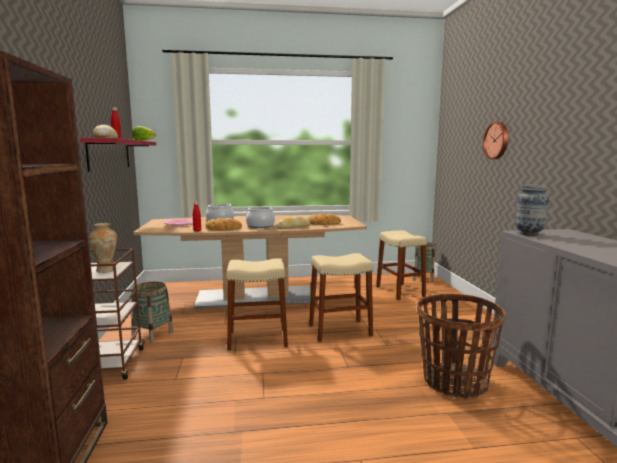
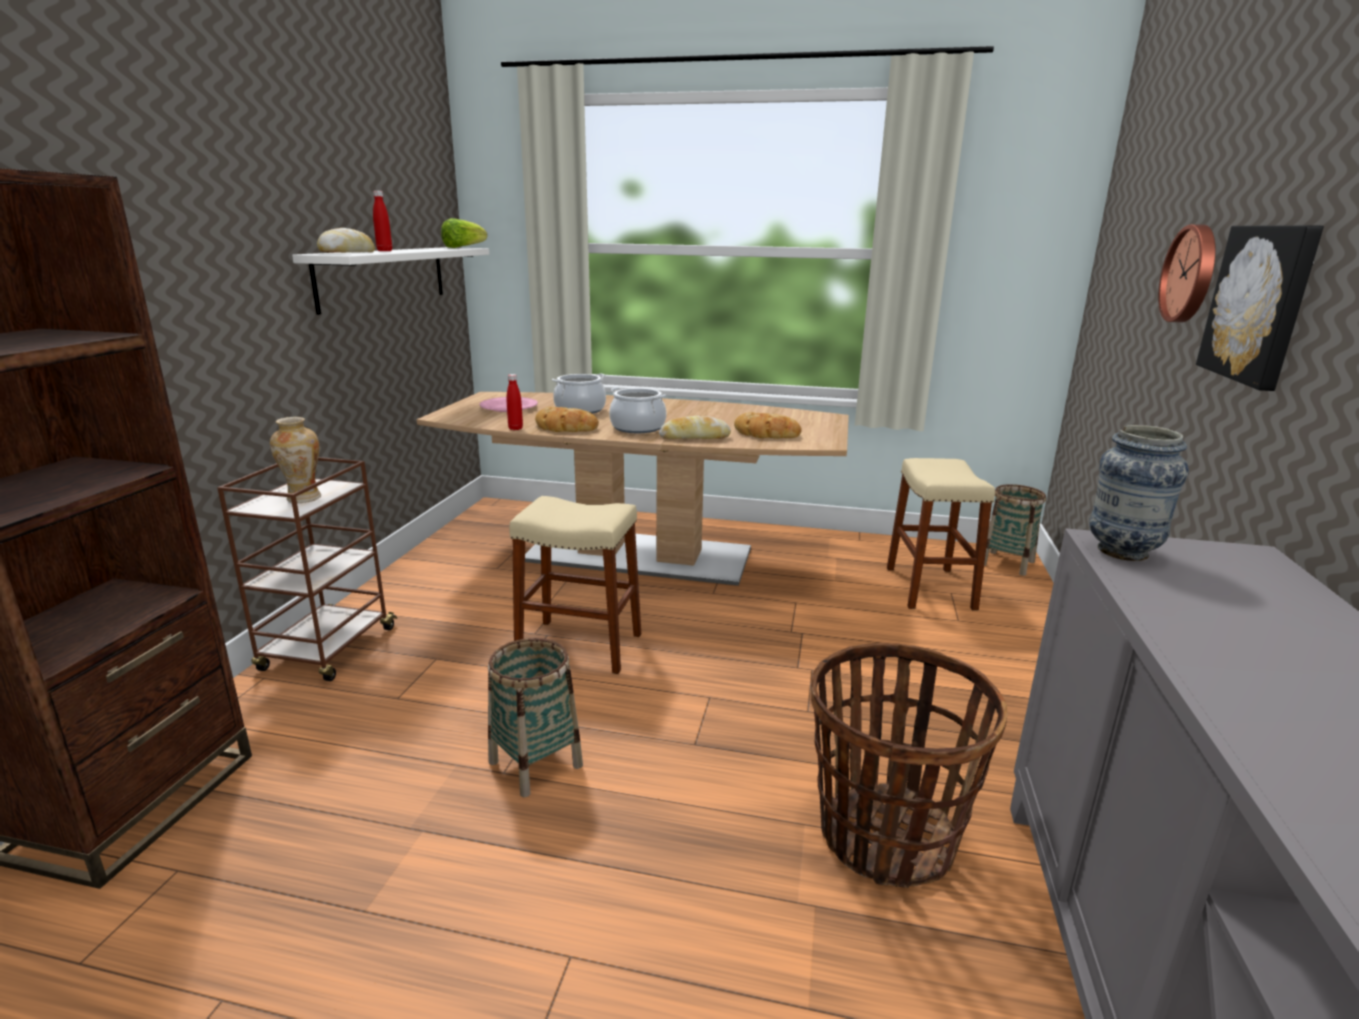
camera: 20 degrees right, 10 degrees up
(109, 154) = (383, 277): red shelf -> white shelf
(152, 334) = (425, 602): basket -> basket (535, 763)
(340, 330) = (739, 658): beige stool -> none
(535, 145) = (1261, 304): none -> picture

